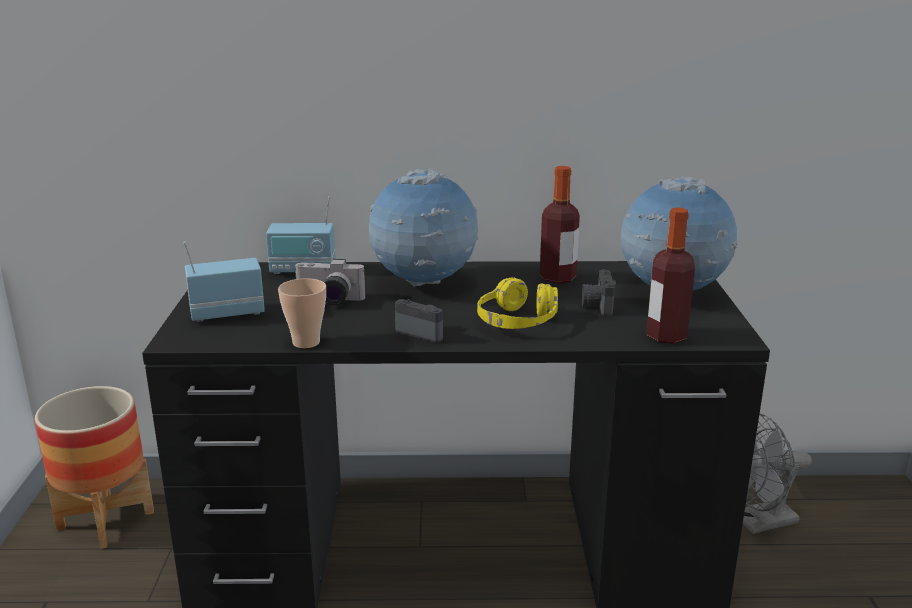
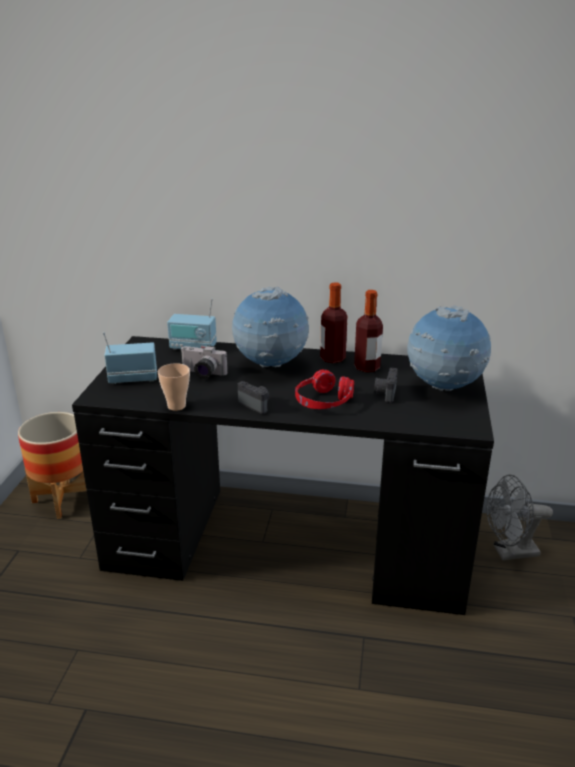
camera: 10 degrees right, 5 degrees up
(517, 321) = (323, 401): yellow headphones -> red headphones
(666, 336) = (423, 423): bottle -> bottle (332, 358)

